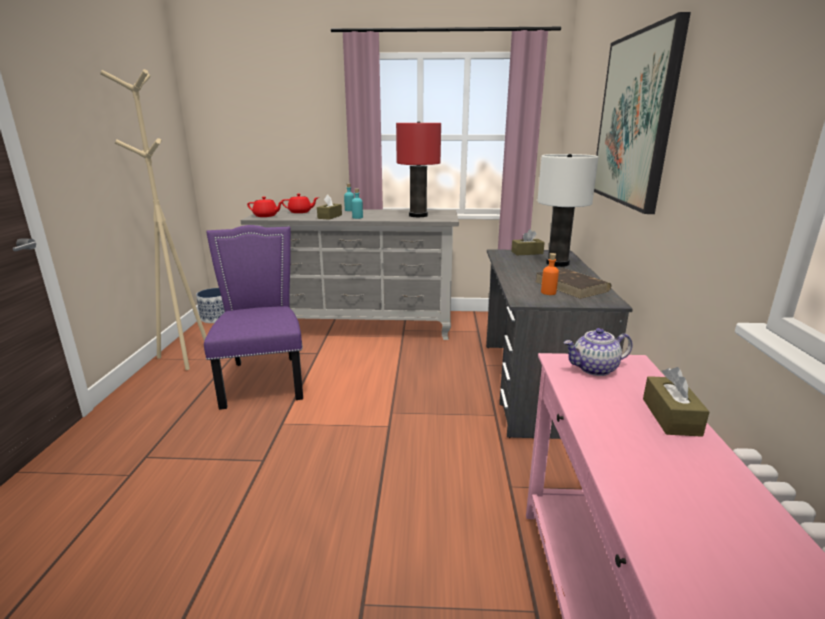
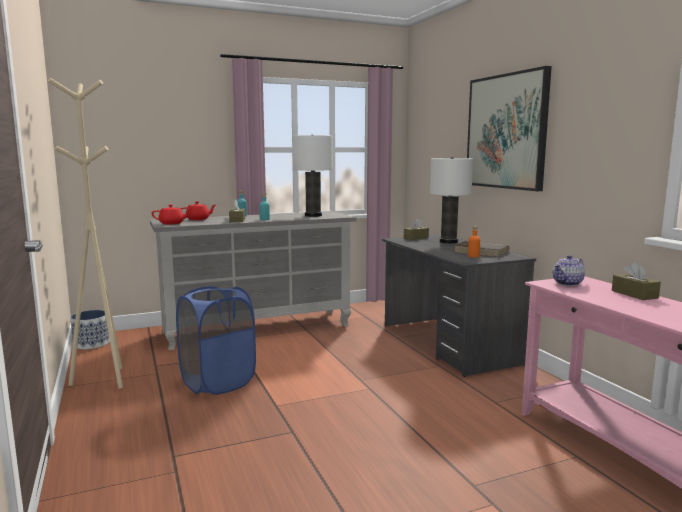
camera: 25 degrees left, 10 degrees down
(263, 382) = (218, 382): purple chair -> blue laundry basket
(417, 215) = (313, 215): red table lamp -> white table lamp

